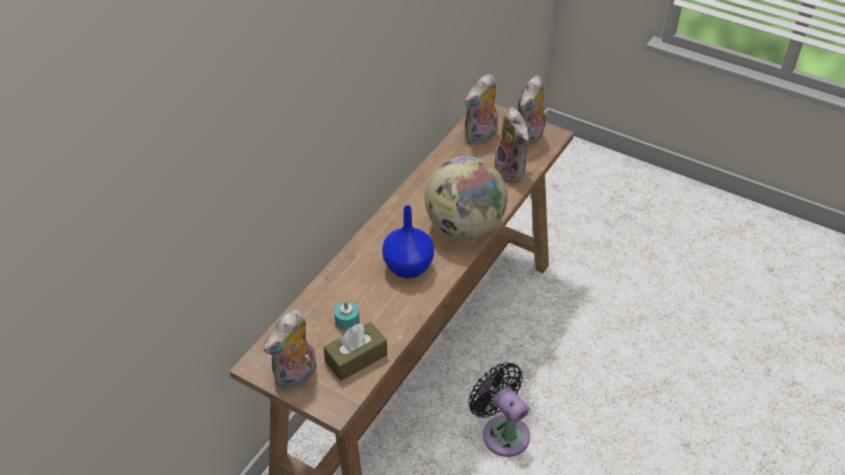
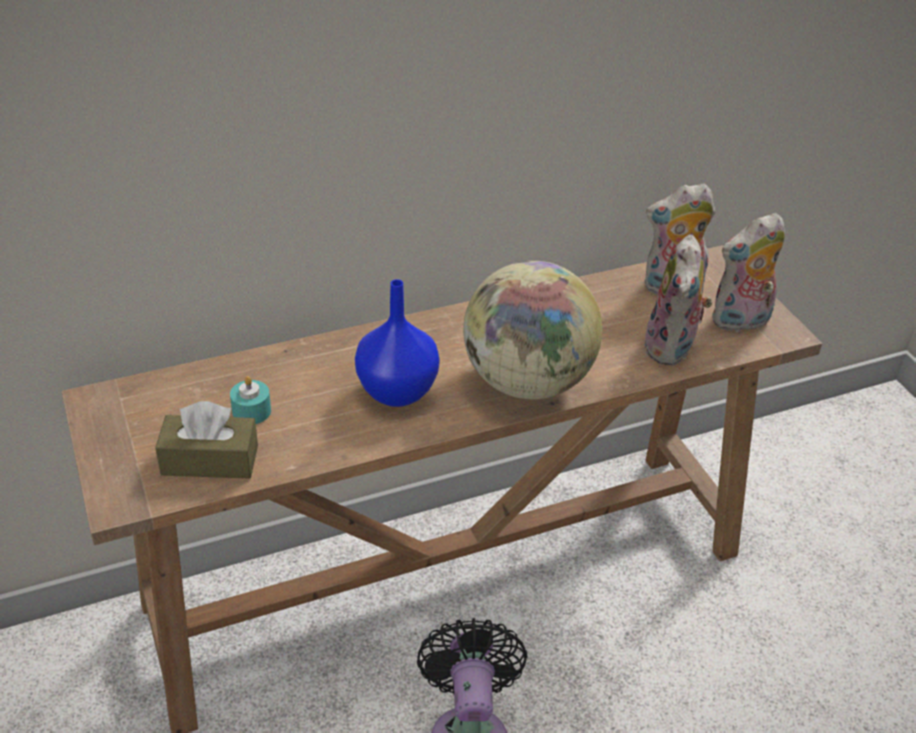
camera: 35 degrees right, 5 degrees down
(296, 377) = (119, 441): plush toy -> none

